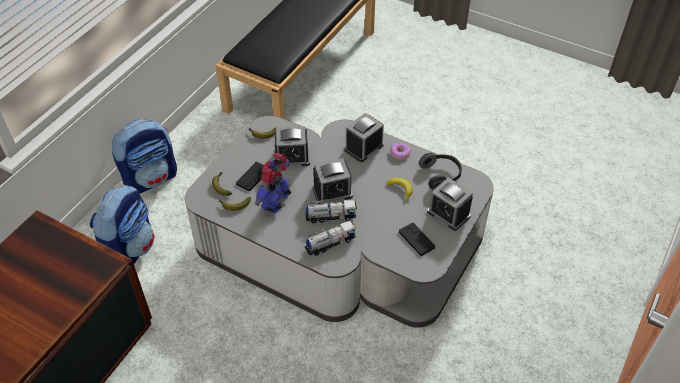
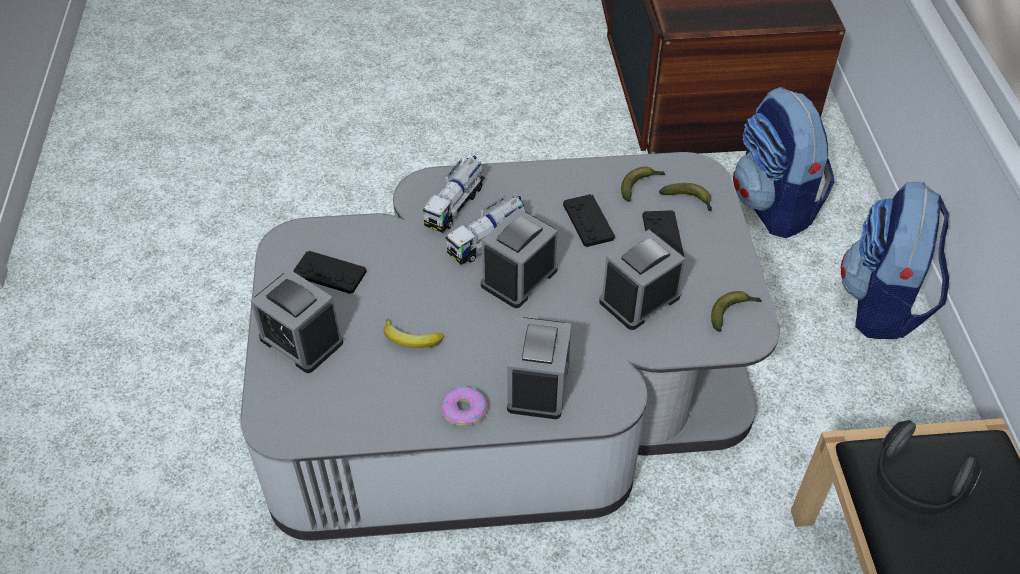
camera: 145 degrees right, 0 degrees up
(276, 201) = (588, 221): toy robot -> black game controller
(441, 175) = (356, 405): headphones -> headphones (915, 484)
(448, 214) = (301, 340): alarm clock -> alarm clock turned 150 degrees counterclockwise

